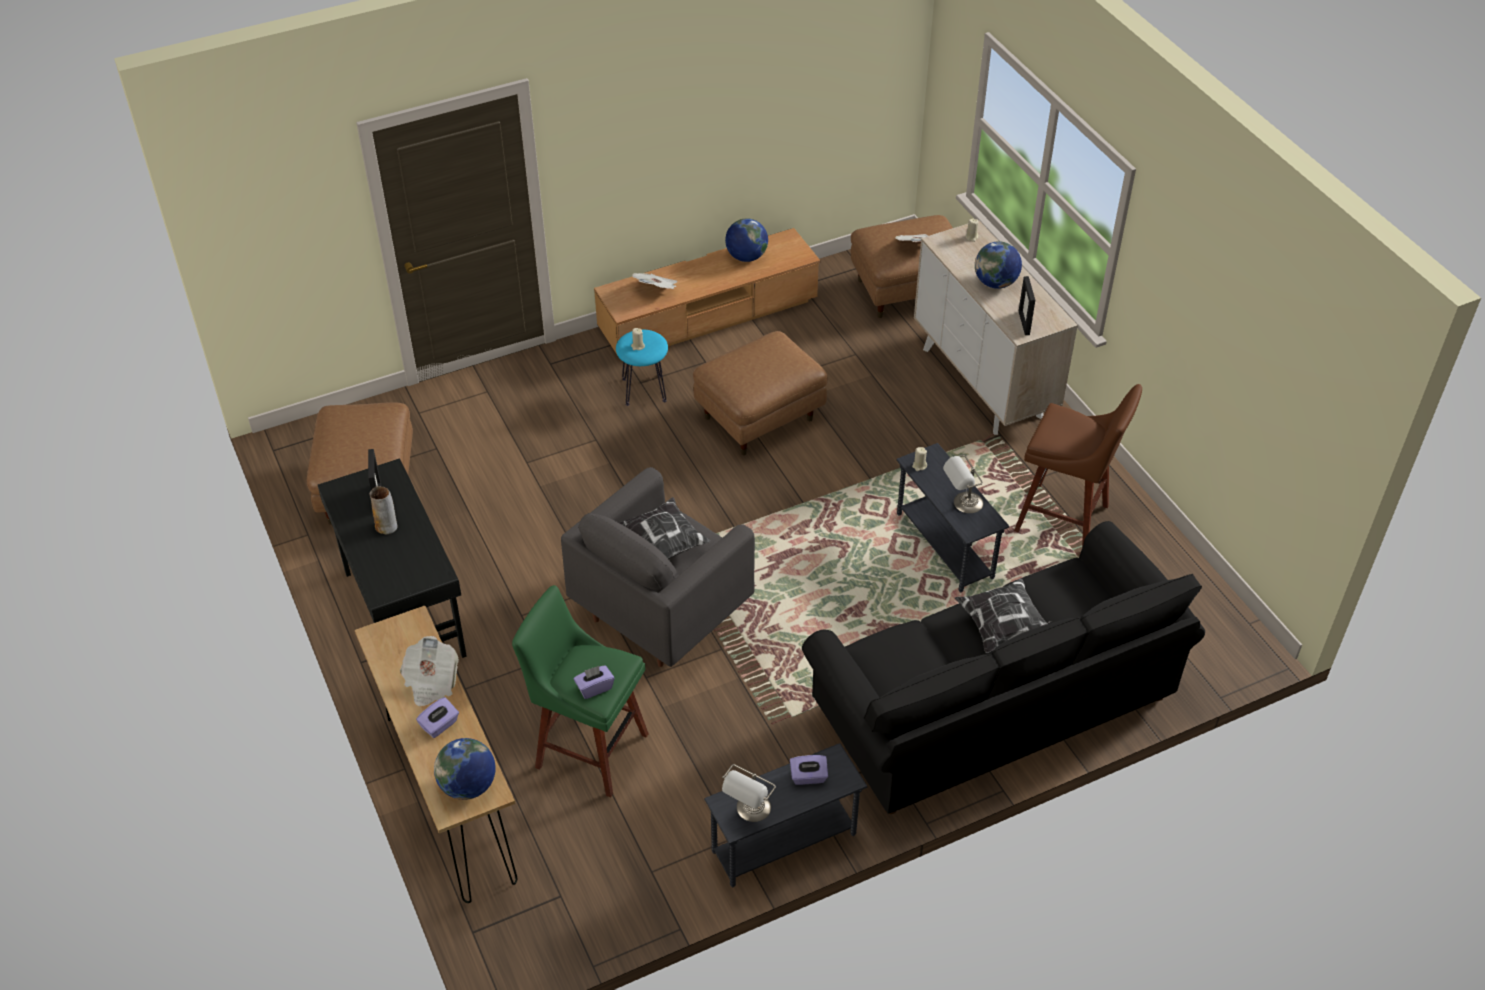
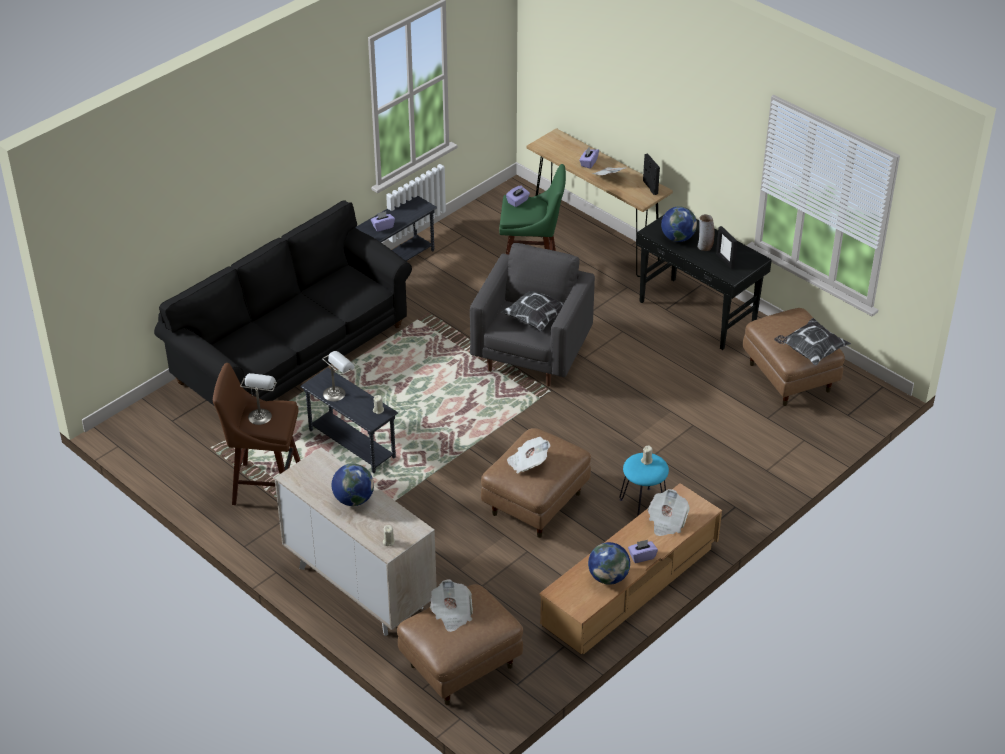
camera: 160 degrees right, 5 degrees down
(468, 786) = (554, 145): globe -> globe (677, 238)
(702, 266) = (642, 556): none -> purple tissue box
(750, 813) = (408, 206): white table lamp -> white table lamp (260, 413)
(770, 366) = (528, 463): none -> newspaper
(1005, 627) = (288, 326): pillow -> pillow (810, 351)
(1024, 323) = (319, 468): picture frame -> picture frame (649, 187)

